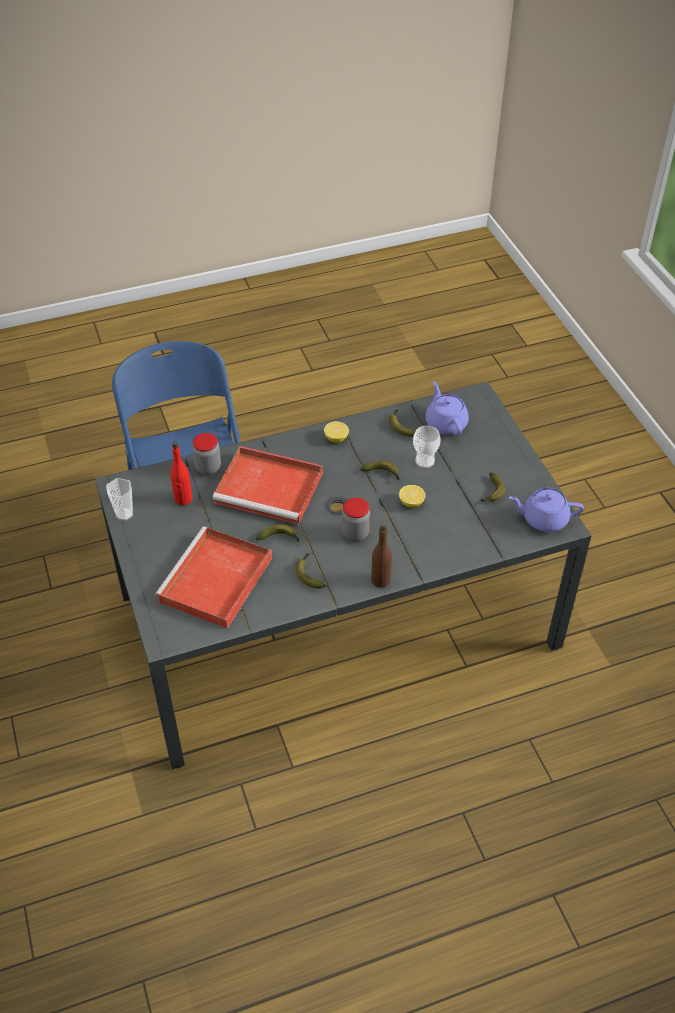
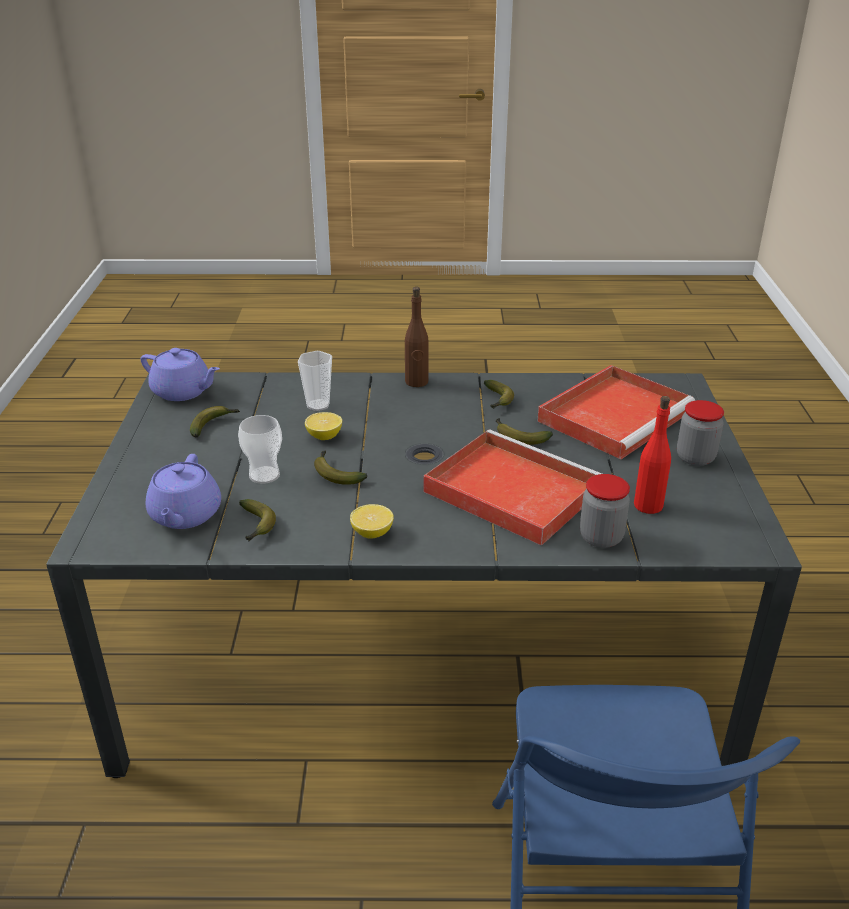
camera: 160 degrees left, 15 degrees down
(124, 514) = (742, 505): cup -> cup (318, 405)
(355, 533) = (418, 423): jar -> jar (695, 458)

